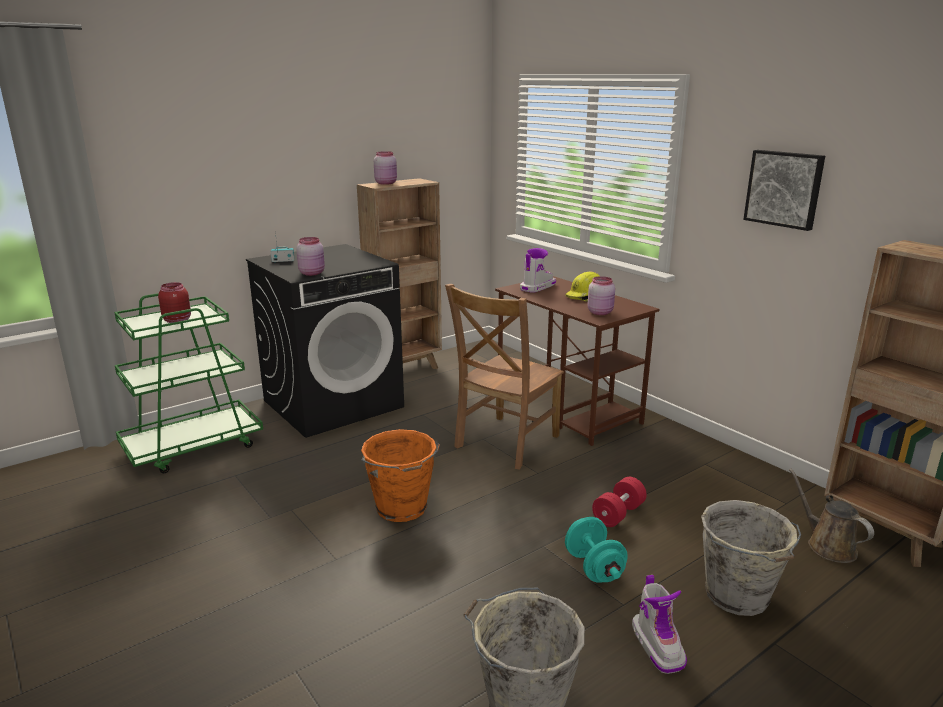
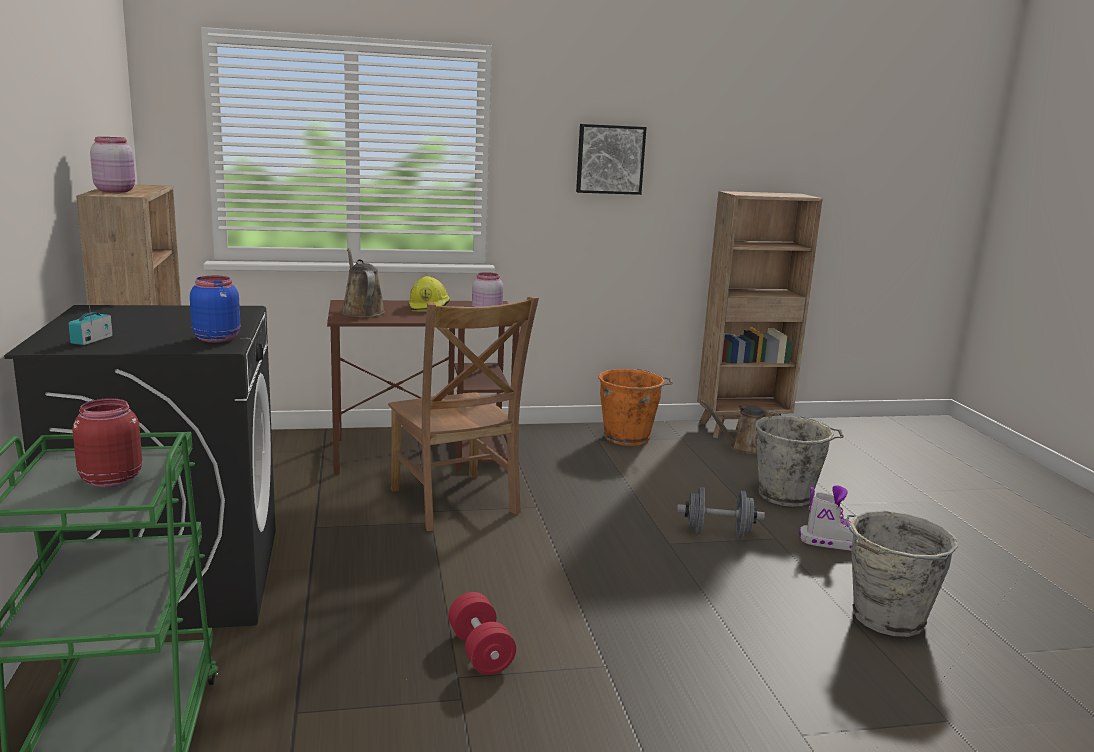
camera: 65 degrees left, 5 degrees down
(312, 273) = (217, 338): pink jar -> blue jar
(402, 509) = (534, 597): orange bucket -> orange bucket (629, 438)
(537, 287) = (361, 311): boot -> brown watering can
(594, 567) = (718, 533): turquoise dumbbell -> grey dumbbell
(618, 514) = (644, 497): red dumbbell -> red dumbbell (480, 651)

